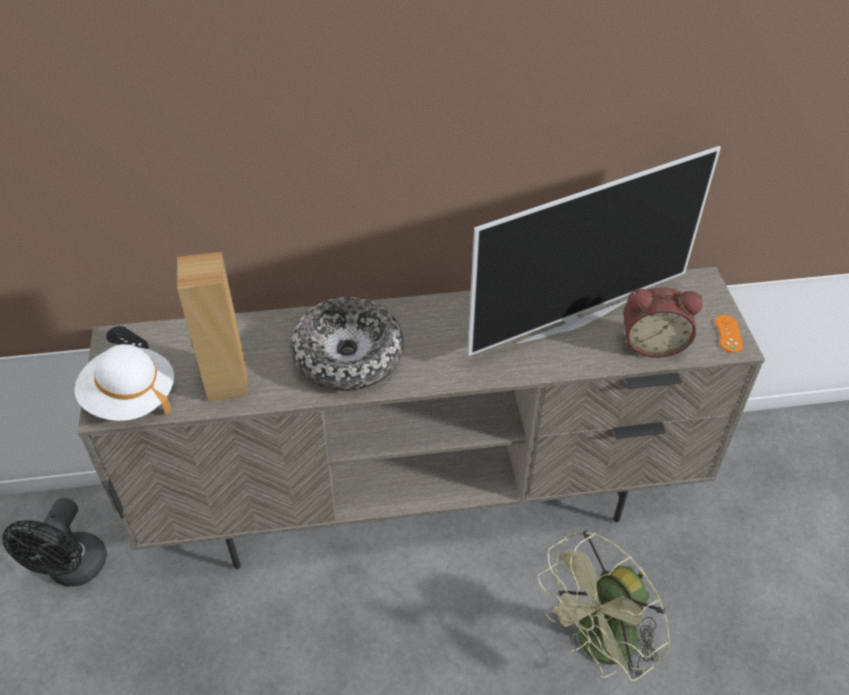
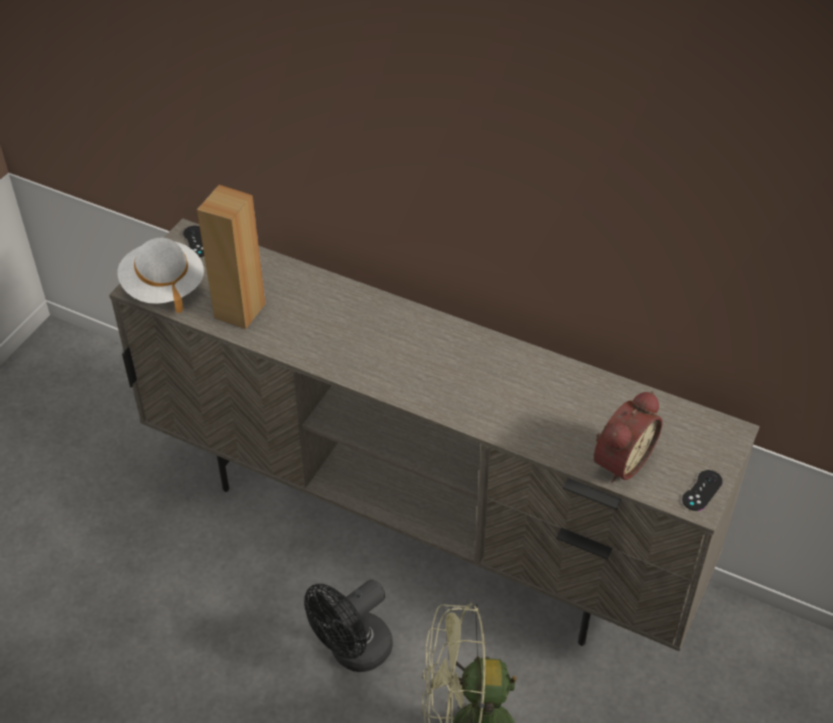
camera: 35 degrees right, 0 degrees up
(73, 571) = (107, 423): black fan -> black fan (353, 652)
(348, 355) = (348, 336): bowl -> none
(571, 320) = (565, 403): television -> none
(652, 343) = (619, 460): alarm clock -> alarm clock turned 90 degrees counterclockwise
(728, 334) = (702, 490): orange game controller -> black game controller

